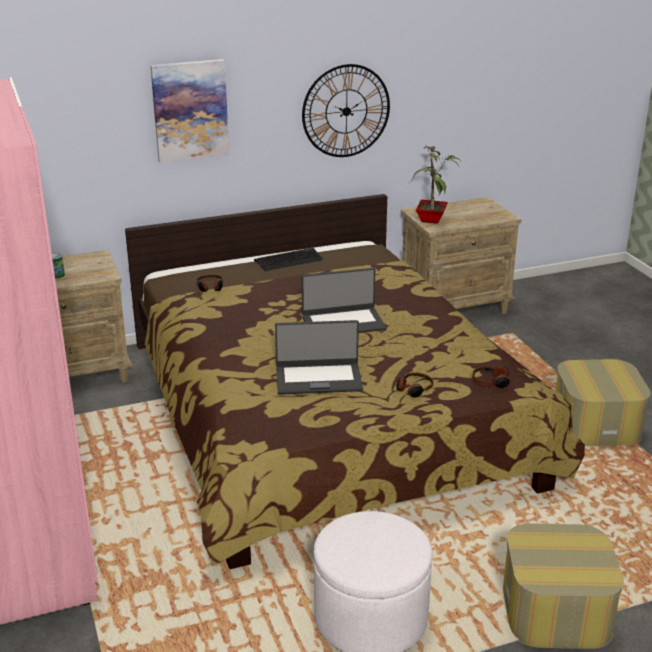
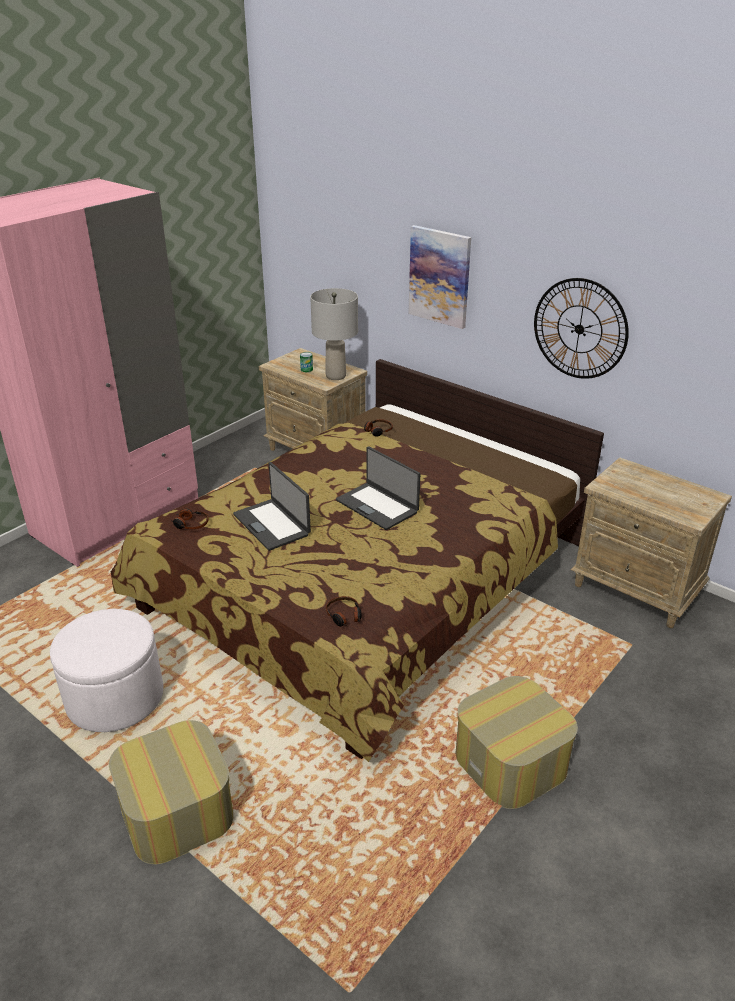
camera: 60 degrees right, 5 degrees up
(96, 265) = (336, 376): none -> grey table lamp
(289, 260) = (472, 447): keyboard -> none
(413, 389) = (293, 576): headphones -> headphones (190, 524)
(432, 220) = (617, 480): potted plant -> none

